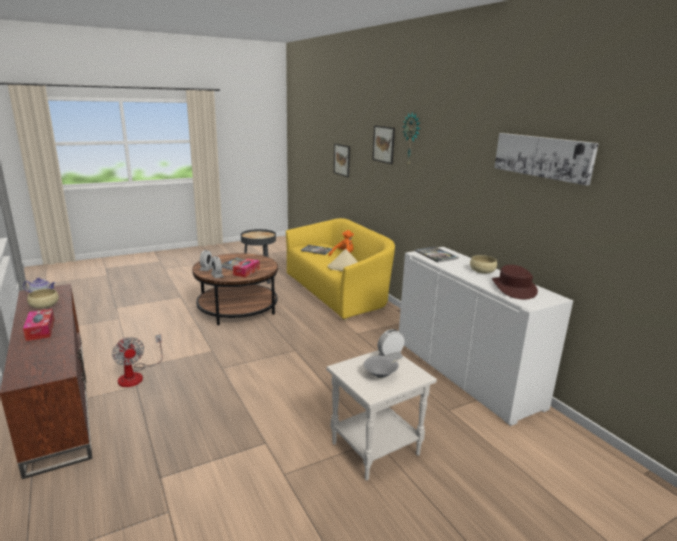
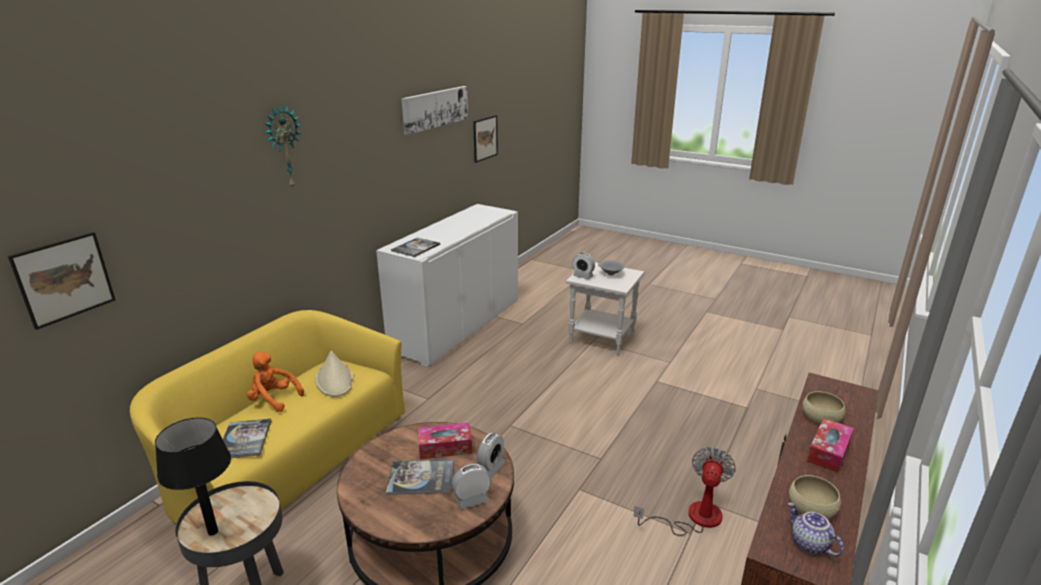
camera: 120 degrees left, 5 degrees up
(255, 234) = (213, 531): none -> black table lamp
(383, 144) = (218, 179): picture -> picture (485, 138)
(482, 271) = (445, 228): beige bowl -> beige bowl (821, 417)
(513, 288) = (476, 217): brown hat -> none

